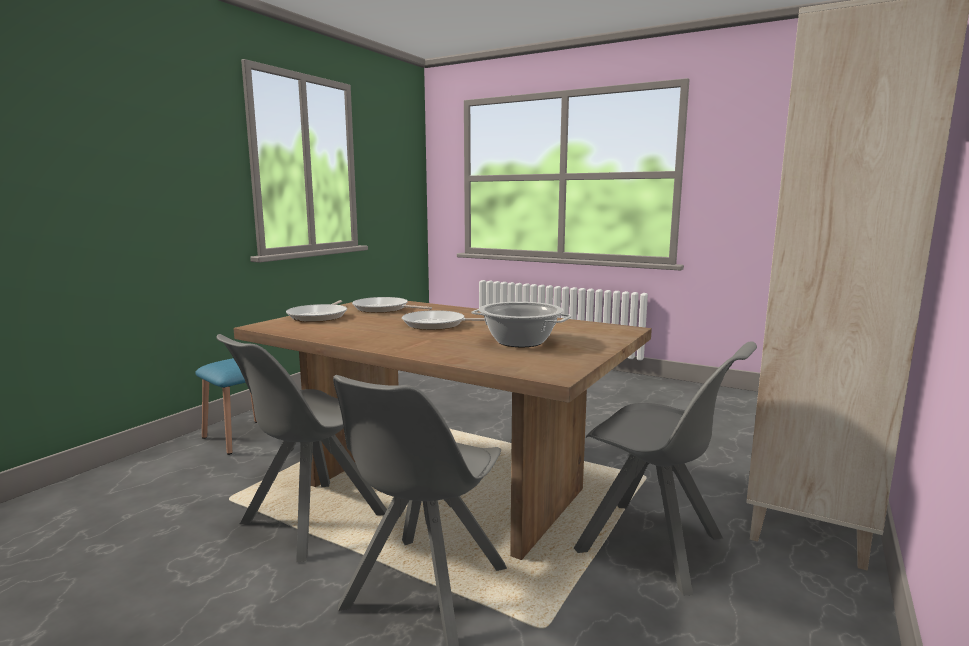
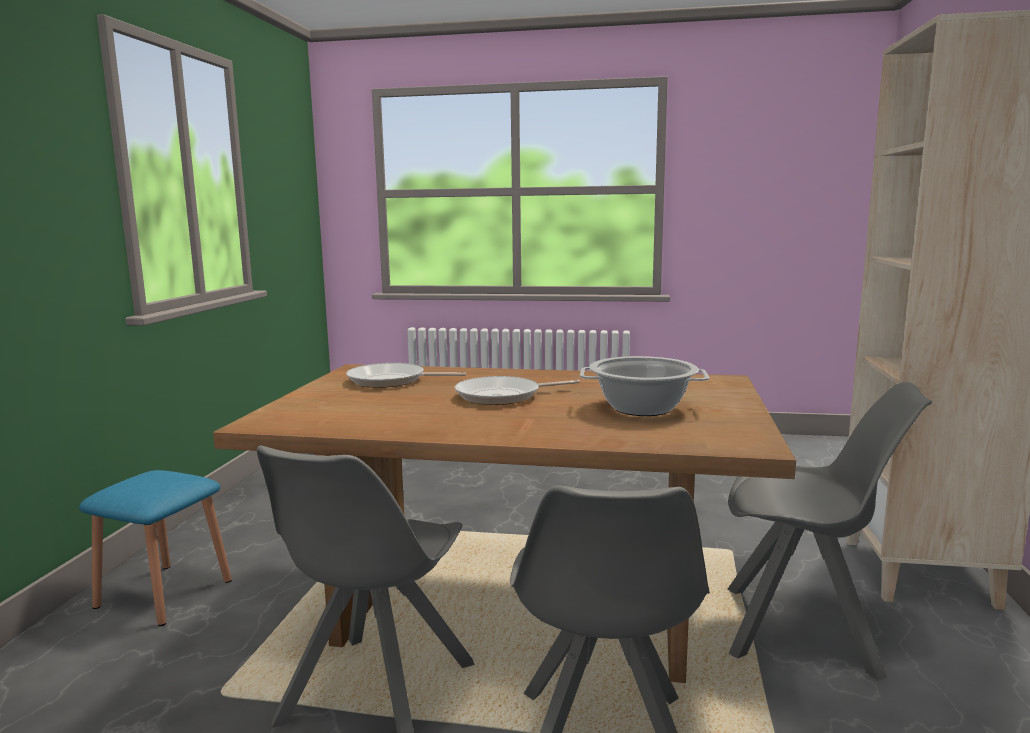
camera: 20 degrees left, 0 degrees up
(319, 316) = (318, 400): frying pan -> none

